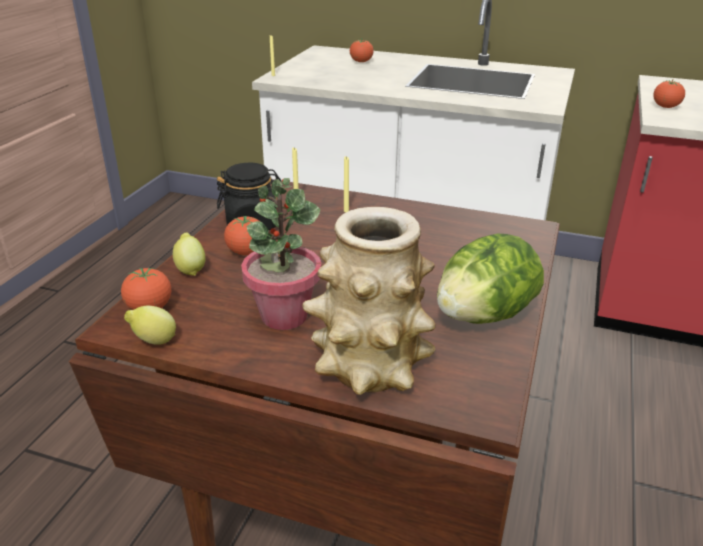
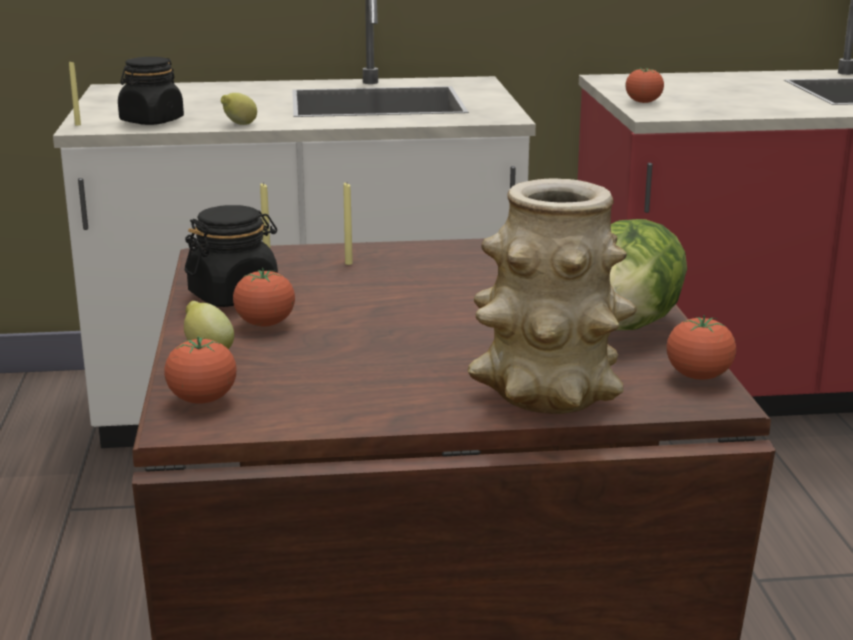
camera: 25 degrees left, 10 degrees down
(154, 341) = (252, 427): lemon -> lemon (239, 125)
(284, 316) = (393, 372): potted plant -> none
(316, 78) = (151, 121): none -> black jar
(361, 62) = (194, 96): tomato -> tomato (698, 377)

